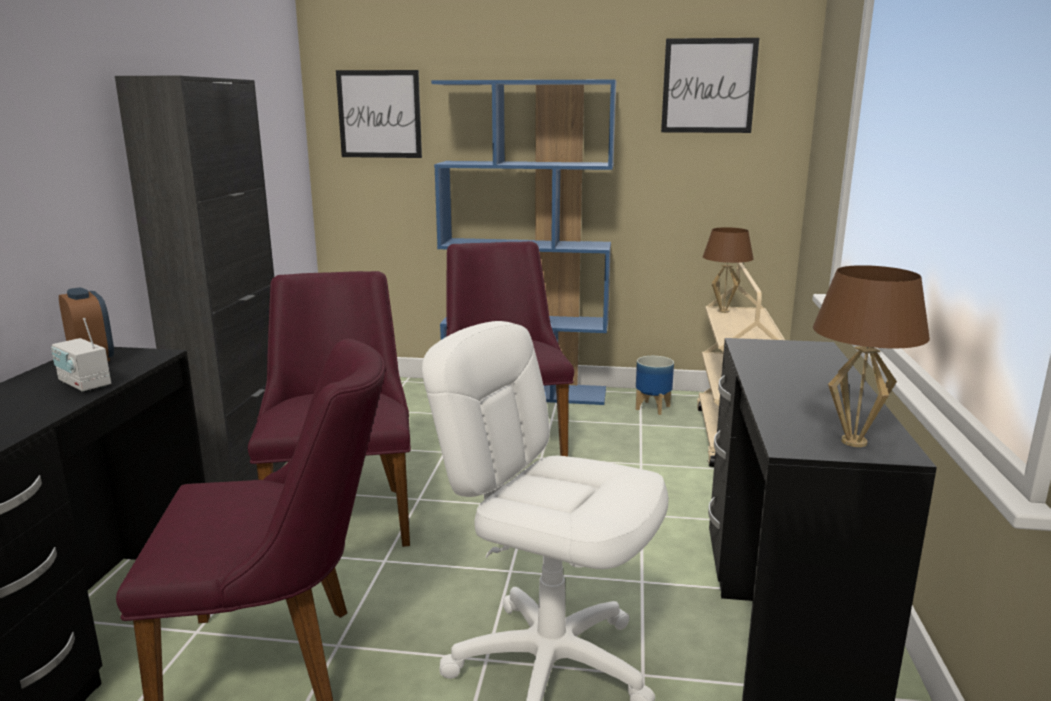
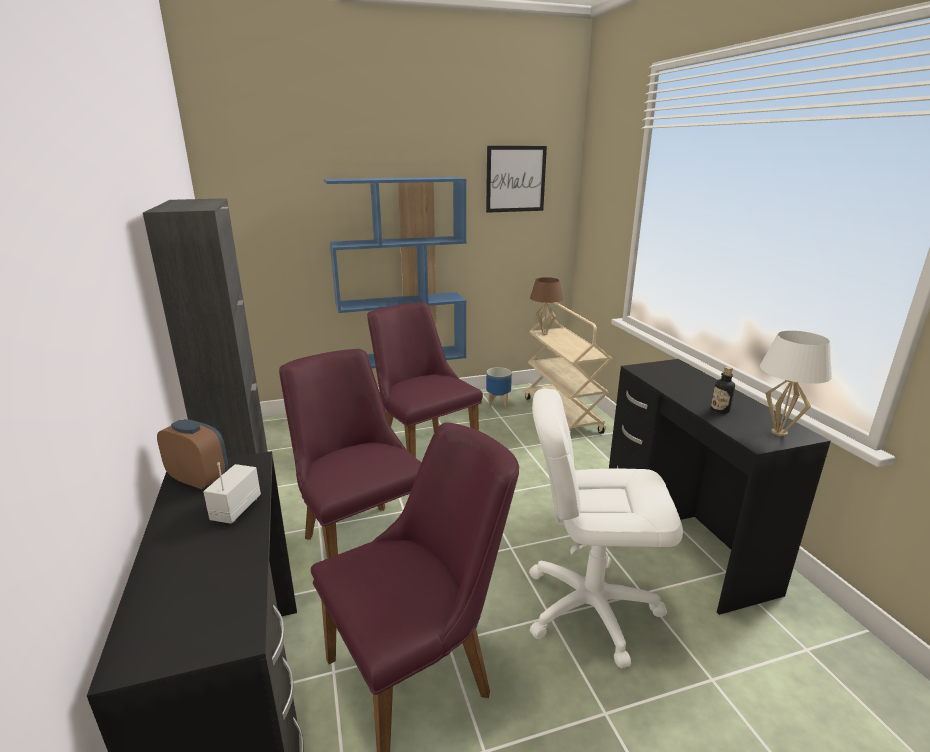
camera: 25 degrees left, 5 degrees up
(84, 384) = (235, 509): radio -> radio turned 90 degrees clockwise
(379, 114) = (268, 206): picture -> none
(796, 403) = (720, 410): none -> bottle
(854, 442) = (779, 432): brown table lamp -> white table lamp

